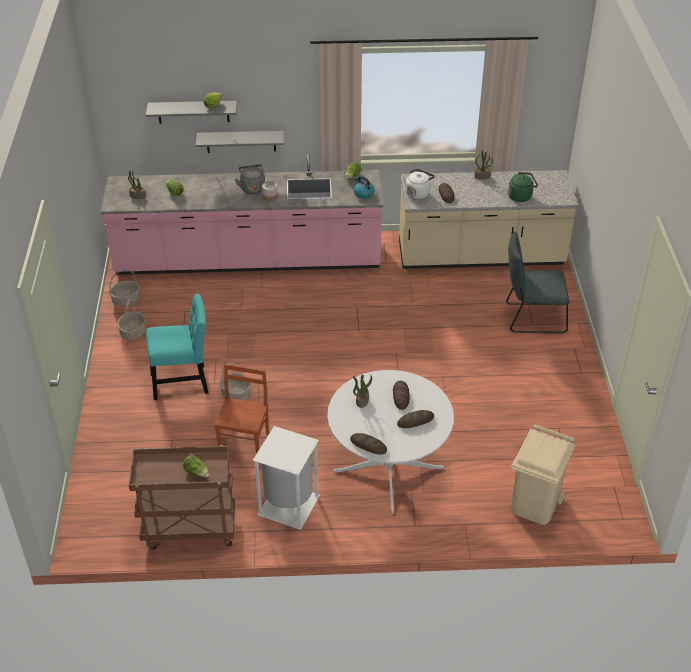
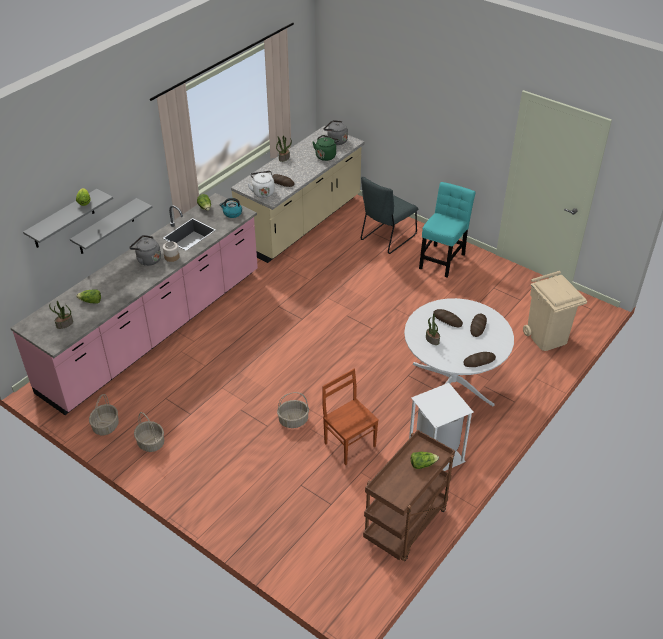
camera: 50 degrees left, 0 degrees up
(183, 382) = (245, 443): turquoise chair -> turquoise chair (442, 259)
(552, 189) = (335, 141): none -> grey kettle

